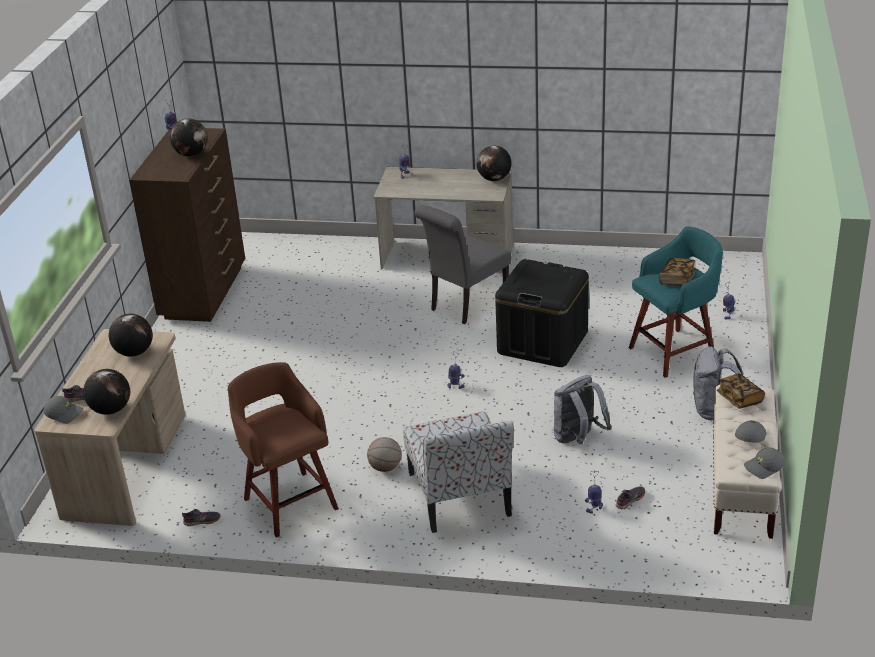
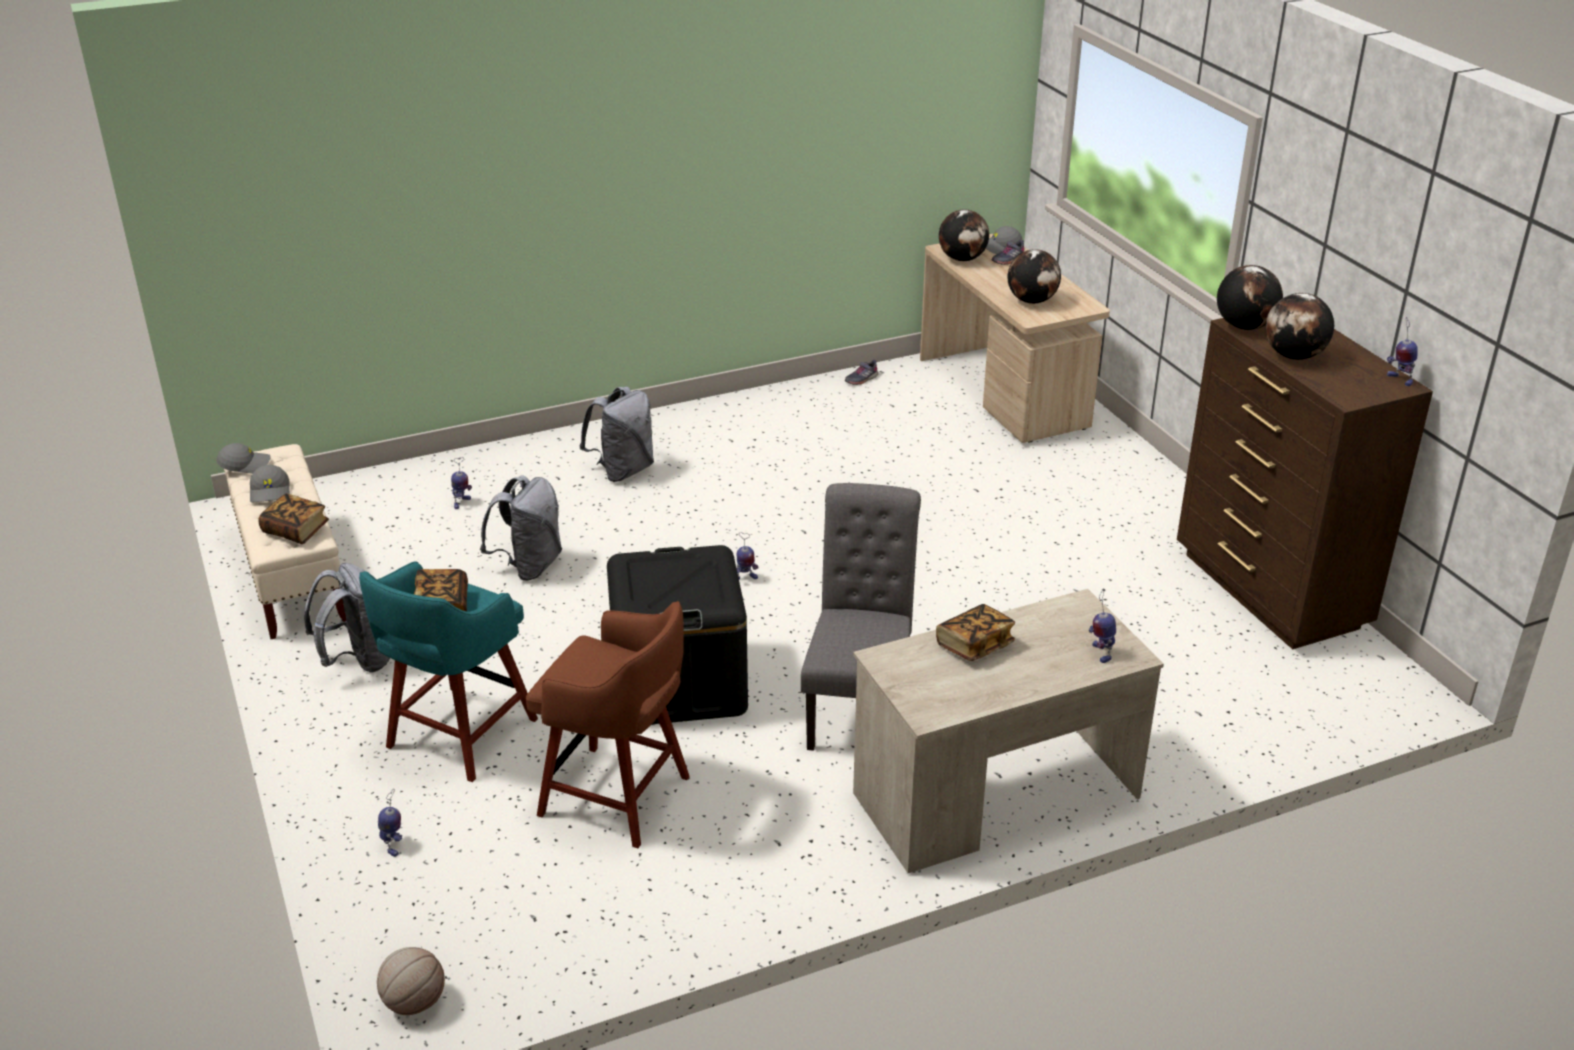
camera: 145 degrees right, 0 degrees up
(289, 502) = (797, 415): brown stool -> brown stool (619, 798)
(385, 468) = (733, 470): basketball -> basketball (414, 1003)
(451, 190) = (974, 645): none -> book
(460, 496) = (623, 470): chair -> grey backpack
(494, 179) = (924, 698): globe -> globe (1244, 326)
(630, 500) = (424, 522): grey shoe -> none
(764, 467) = (245, 465): grey cap -> grey cap turned 45 degrees clockwise

